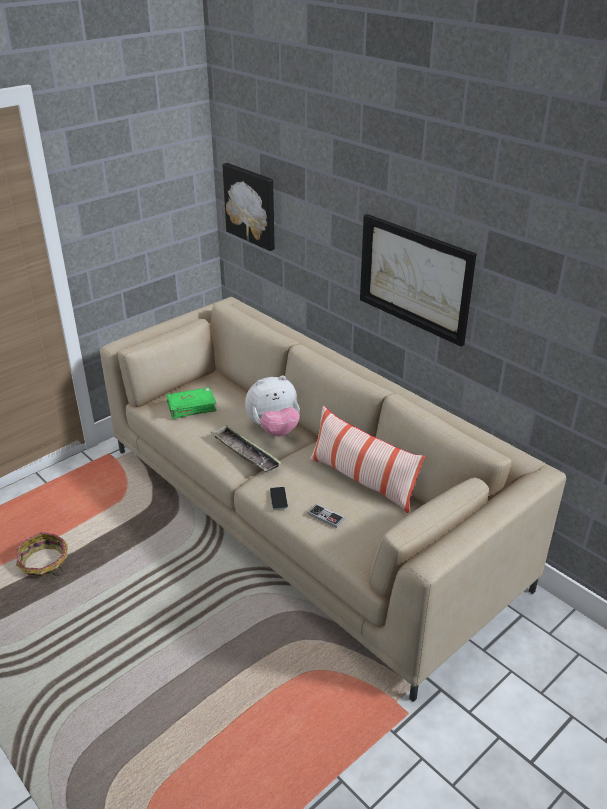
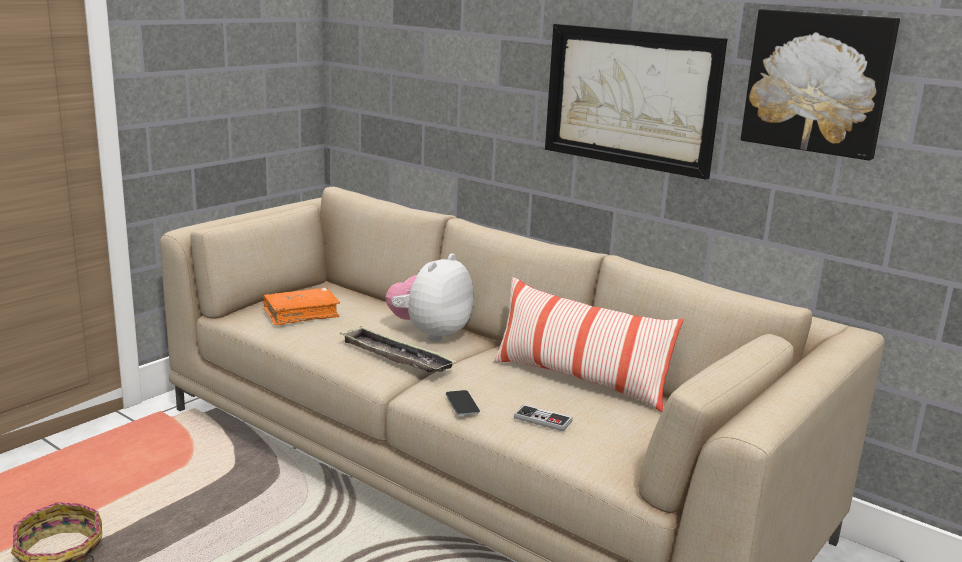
camera: 10 degrees left, 15 degrees down
(191, 407) = (301, 314): green book -> orange book
(251, 205) = (378, 56): picture -> picture (817, 82)
(274, 429) = (430, 334): plush toy -> plush toy turned 150 degrees clockwise

